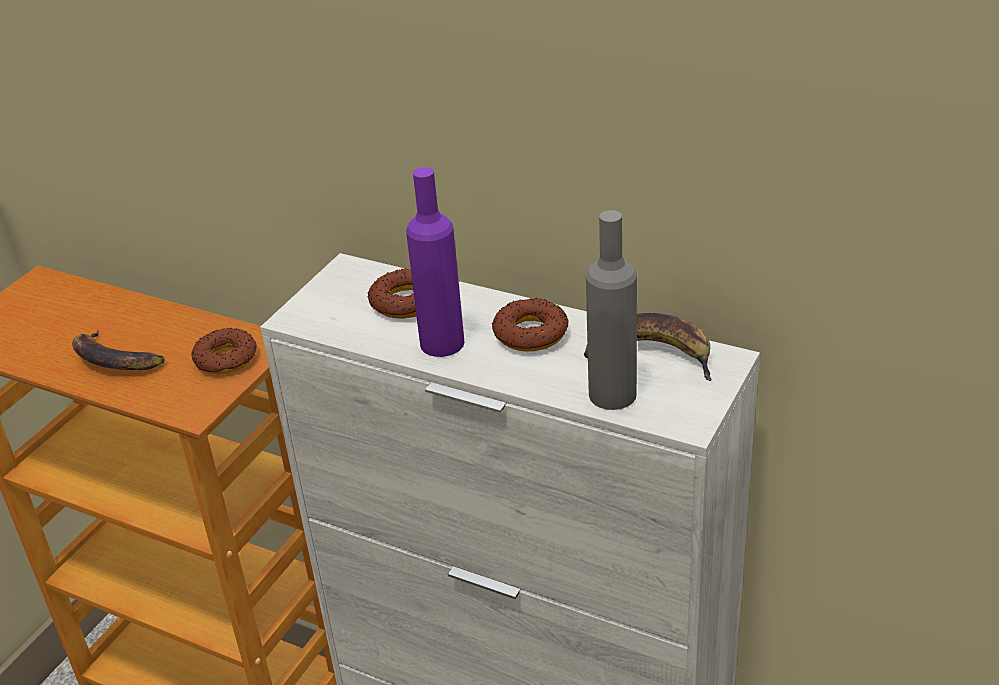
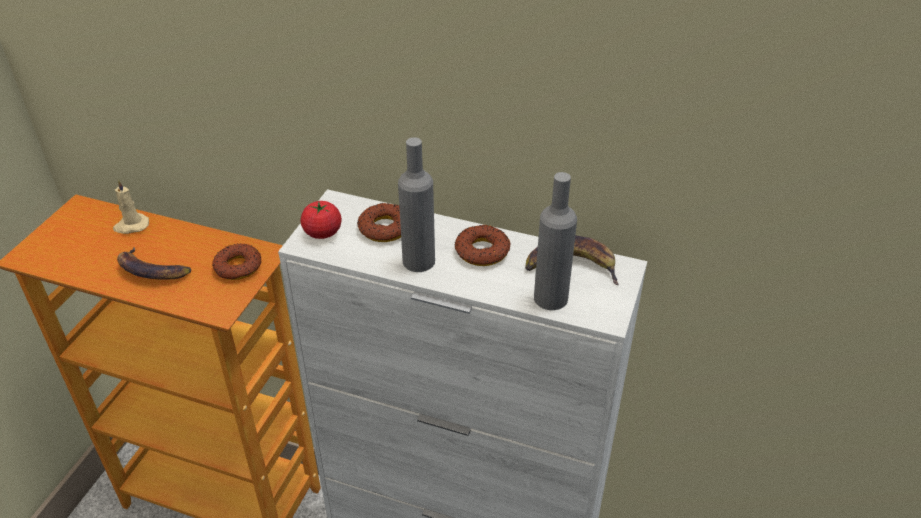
camera: 10 degrees left, 5 degrees up
(99, 305) = (131, 226): none -> beige candle
(322, 305) = (322, 233): none -> tomato
(442, 343) = (418, 261): purple bottle -> grey bottle

